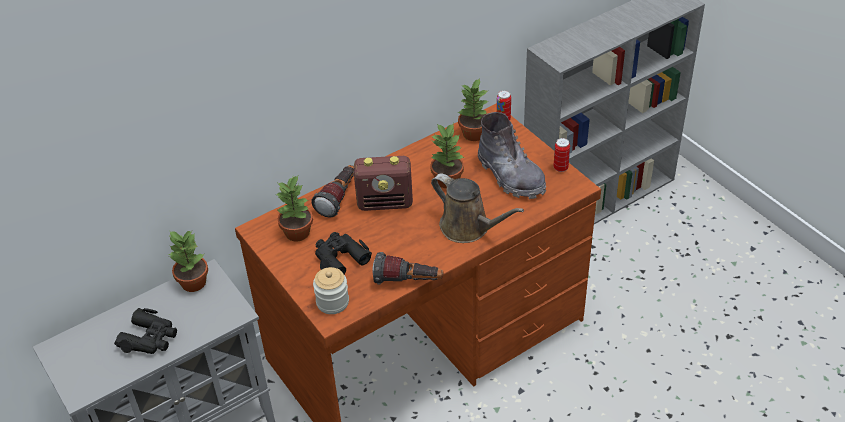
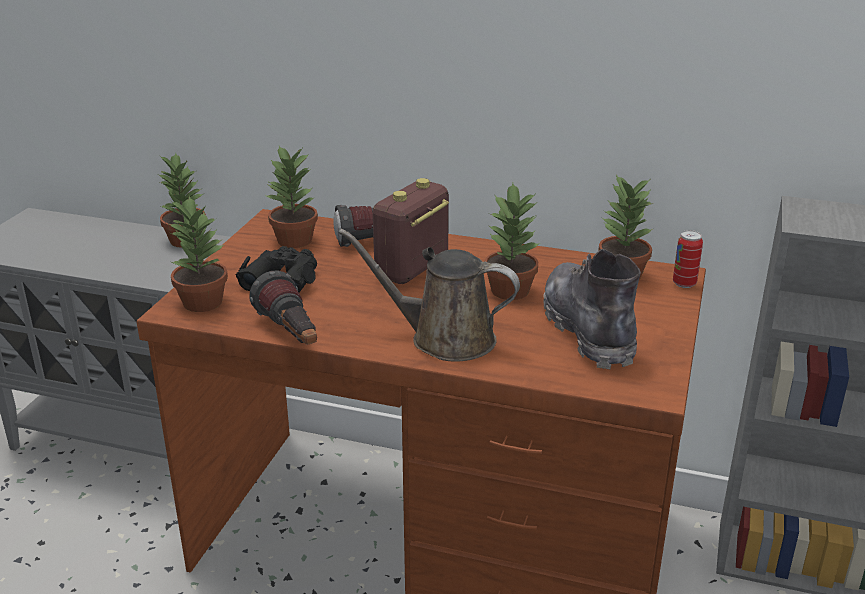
camera: 50 degrees right, 15 degrees down
(150, 338) = (84, 251): black binoculars -> none
(332, 302) = (202, 302): jar -> potted plant
(385, 203) = (411, 269): radio -> radio turned 75 degrees clockwise
(468, 228) = (444, 338): brown watering can -> brown watering can turned 105 degrees clockwise
(510, 176) = (588, 330): grey boot -> grey boot turned 150 degrees clockwise
(560, 168) = (668, 362): can -> none

